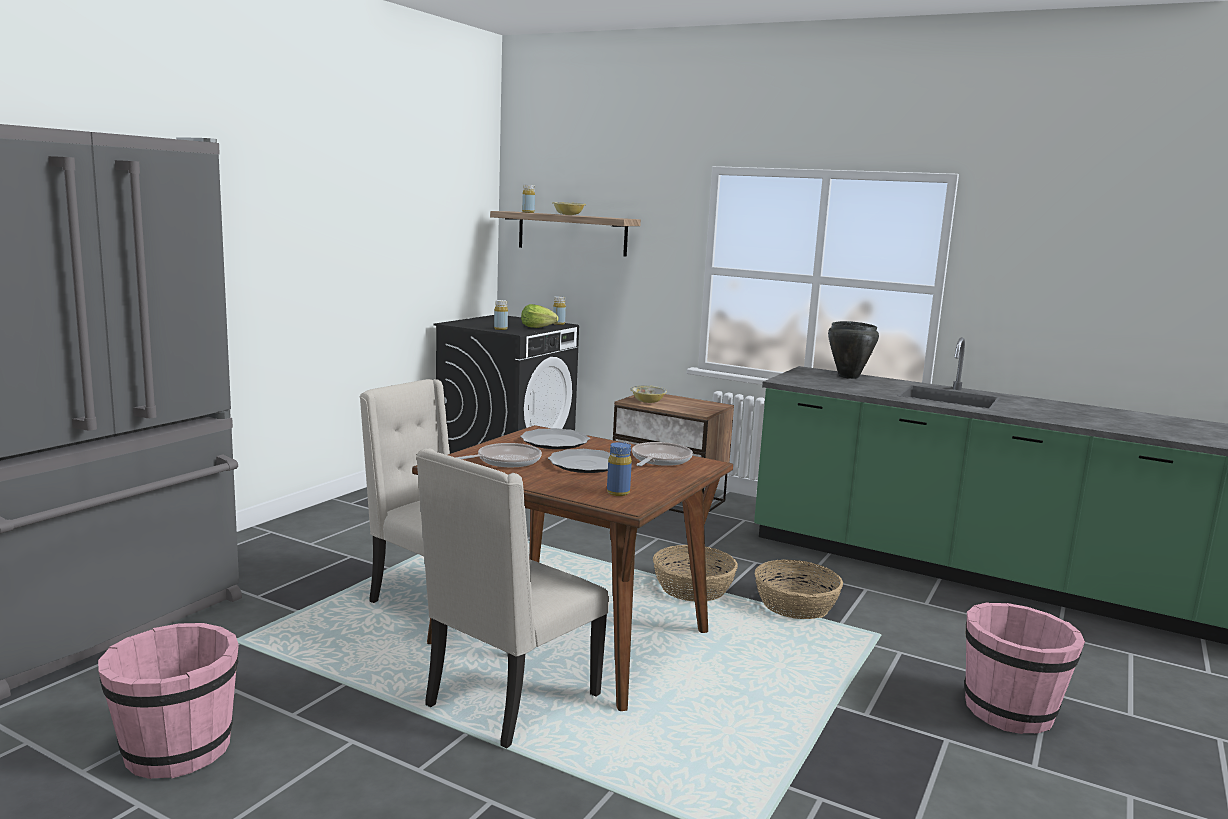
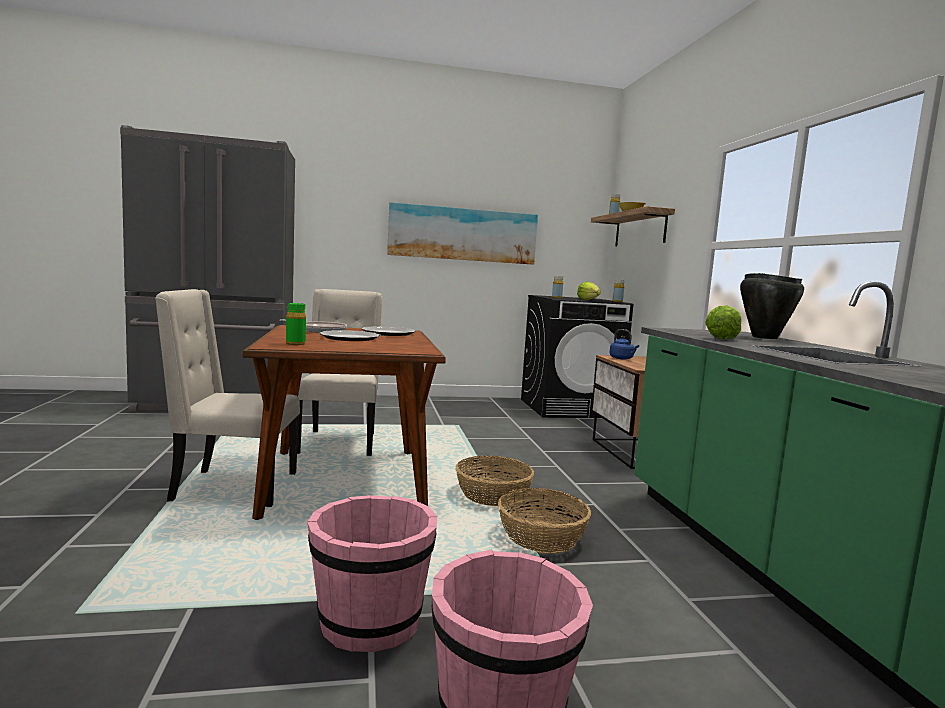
camera: 50 degrees right, 5 degrees down
(176, 750) = (109, 444): pink bucket -> pink bucket (370, 622)
(358, 248) = (463, 234): none -> picture
(618, 492) = (295, 344): blue bottle -> green bottle
(648, 402) = (622, 358): bowl -> blue kettle
(659, 460) = (401, 345): frying pan -> none
(857, 388) = (722, 338): none -> lettuce

